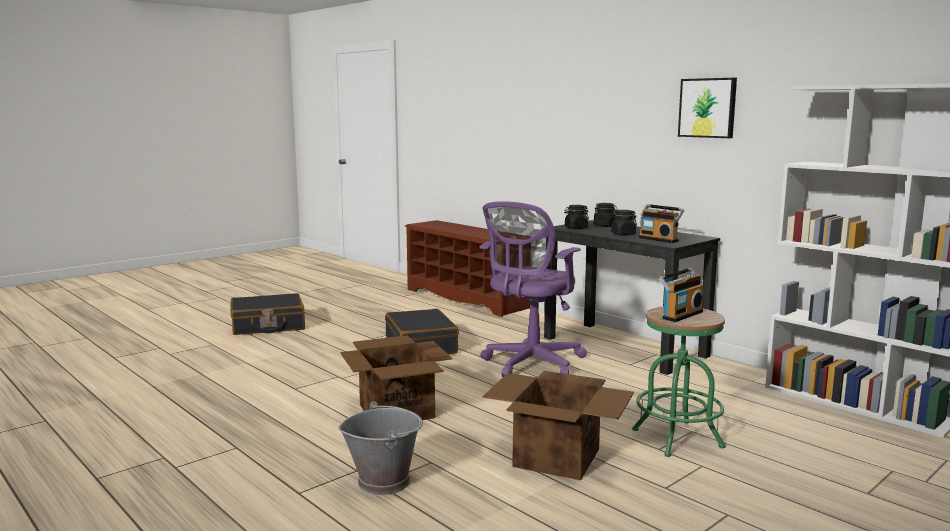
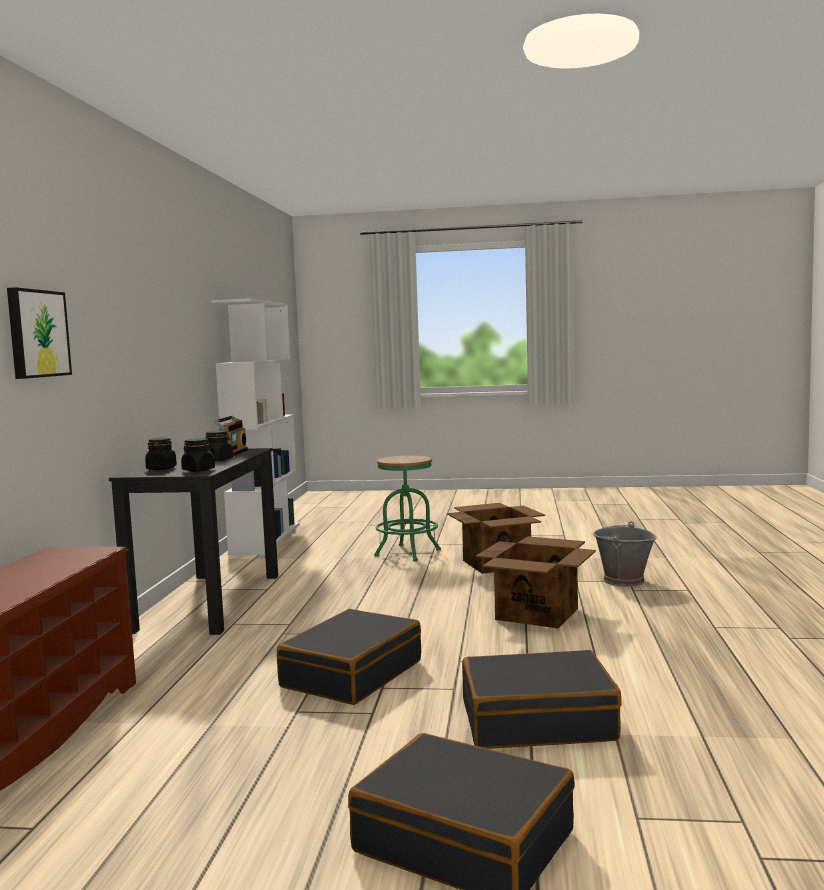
camera: 130 degrees left, 5 degrees down
(291, 356) = (537, 720): none -> black suitcase
(530, 364) = (329, 614): purple office chair -> none
(680, 315) = (406, 459): radio -> none
(708, 108) = (164, 315): picture -> picture (36, 333)

